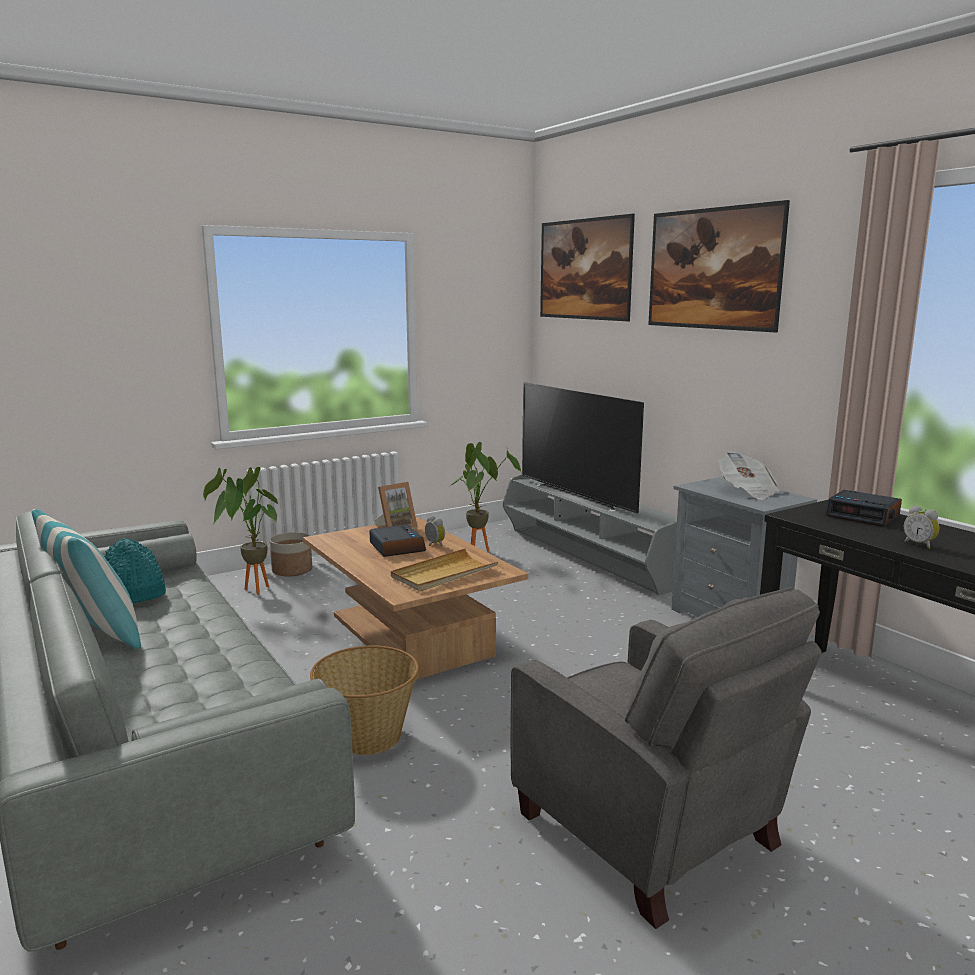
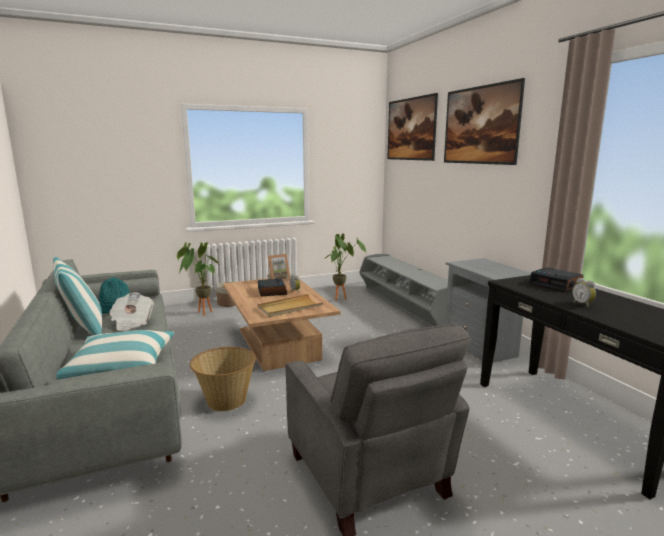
camera: 10 degrees right, 0 degrees up
(208, 695) = (120, 366): none -> pillow
(580, 496) = (401, 268): television -> none
(747, 491) = (491, 267): newspaper -> newspaper (132, 322)

